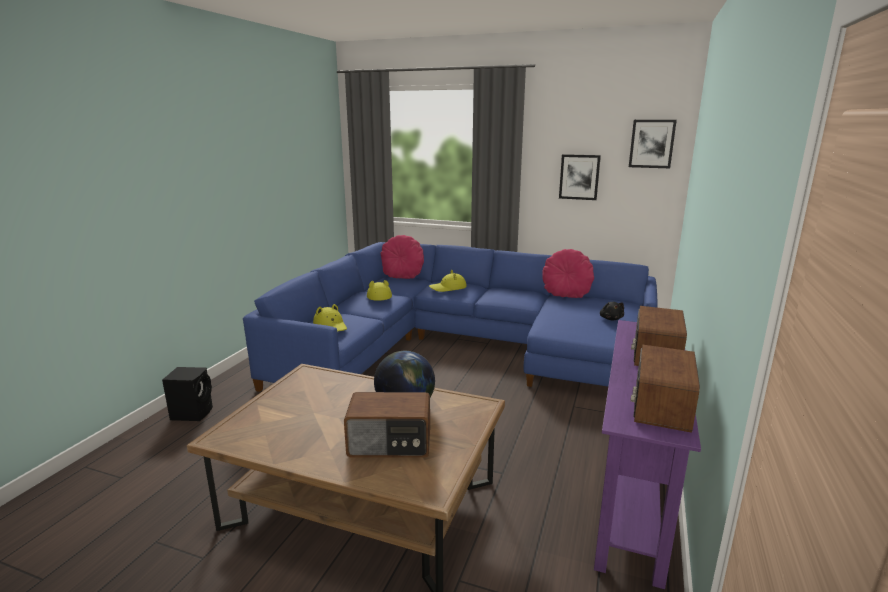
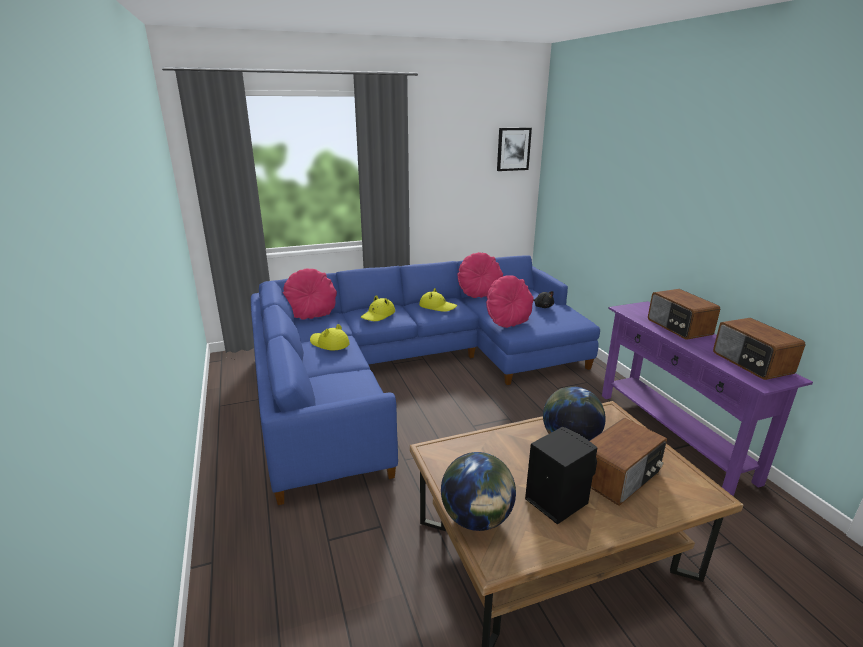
camera: 40 degrees left, 5 degrees up
(193, 413) = (242, 571): black speaker -> black speaker (555, 500)
(253, 414) = (477, 519): none -> globe
(330, 326) = (345, 394): yellow hat -> yellow hat (437, 306)
(550, 323) = (508, 323): none -> pink pillow
(579, 177) = (457, 183): picture -> none

